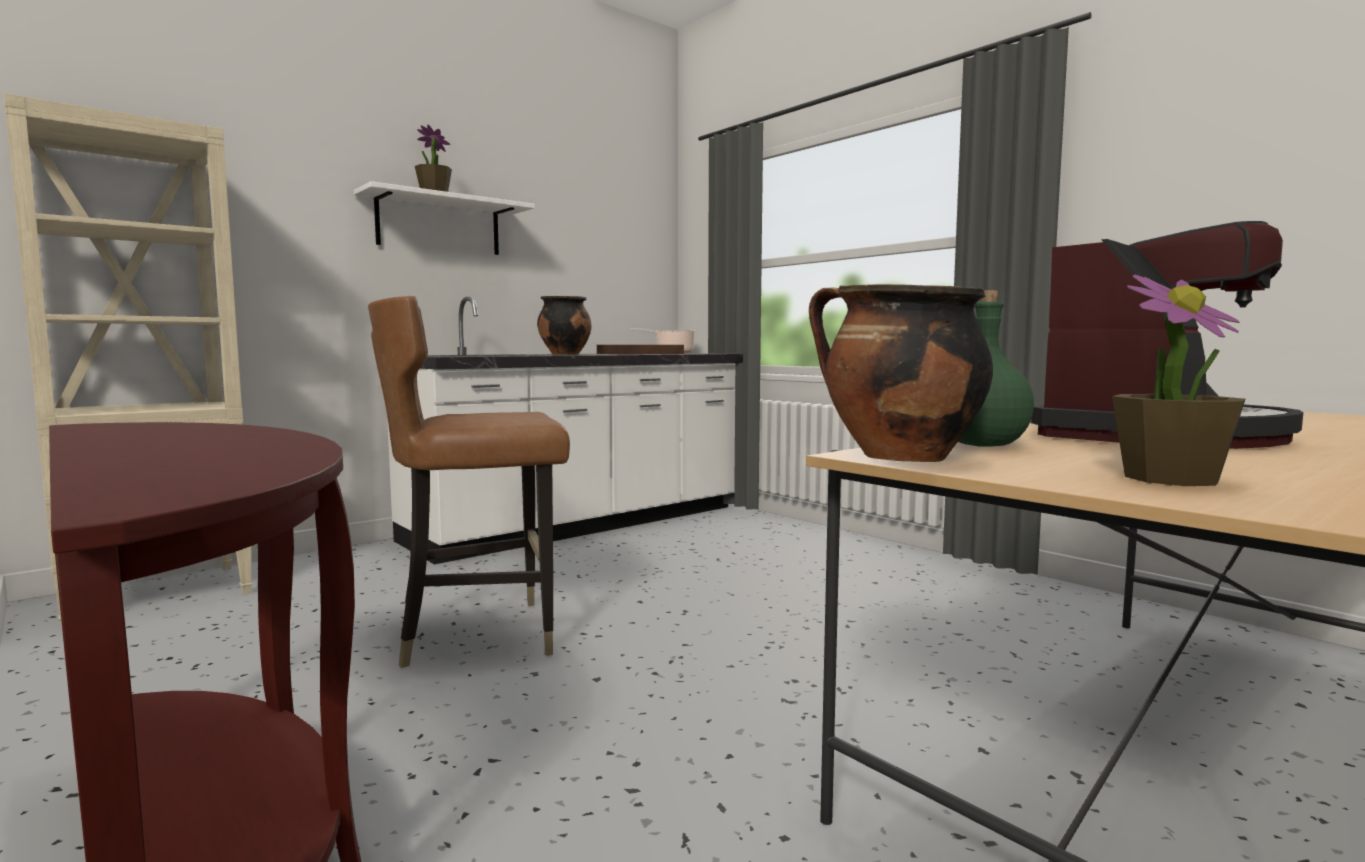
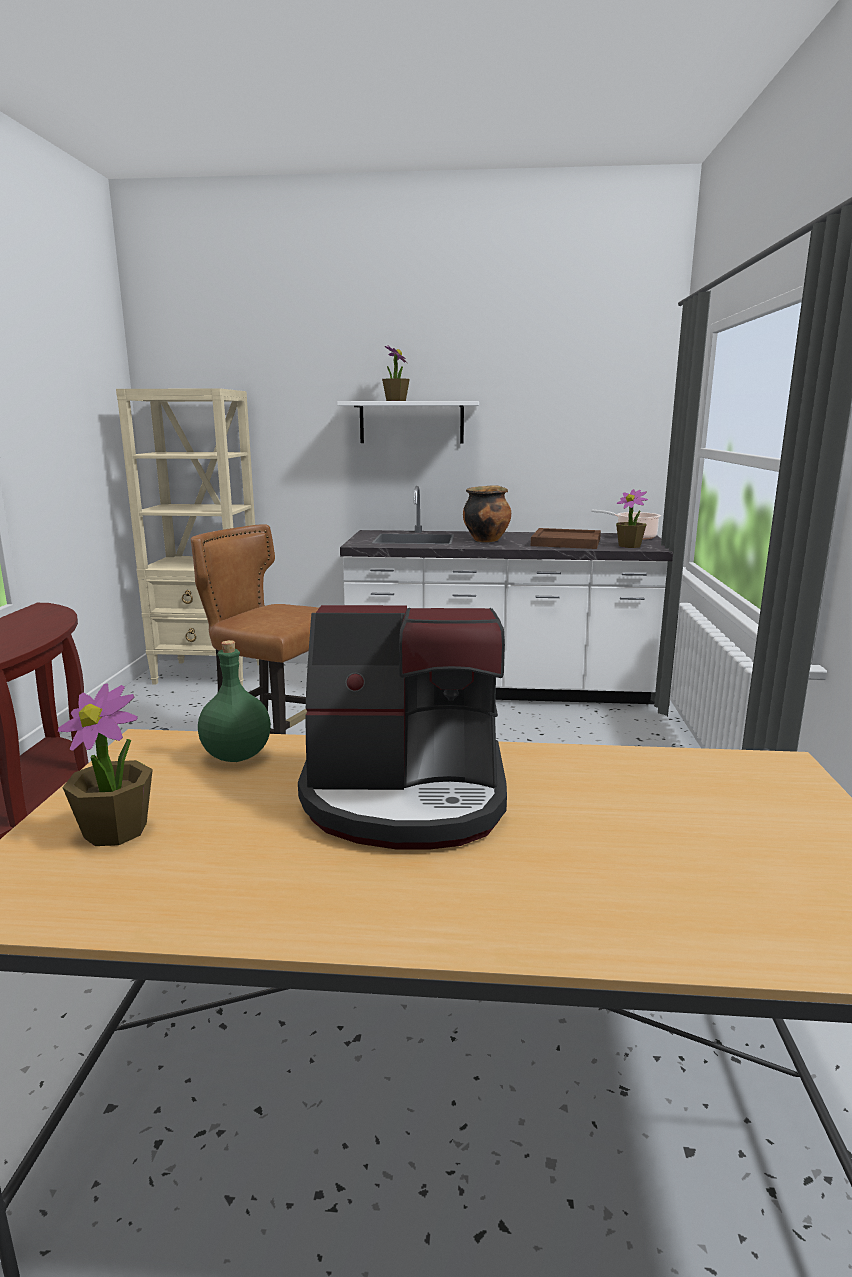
camera: 45 degrees right, 10 degrees up
(697, 353) = (629, 546): none -> potted plant
(898, 457) = (138, 749): cooking pot -> none

